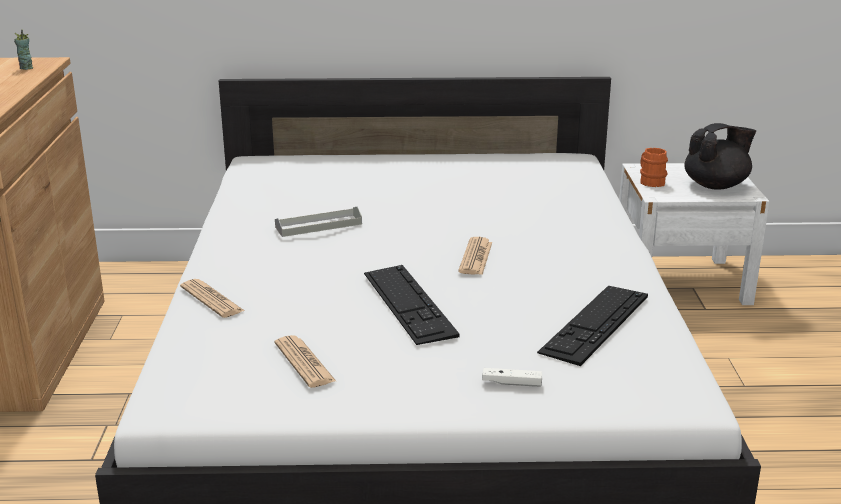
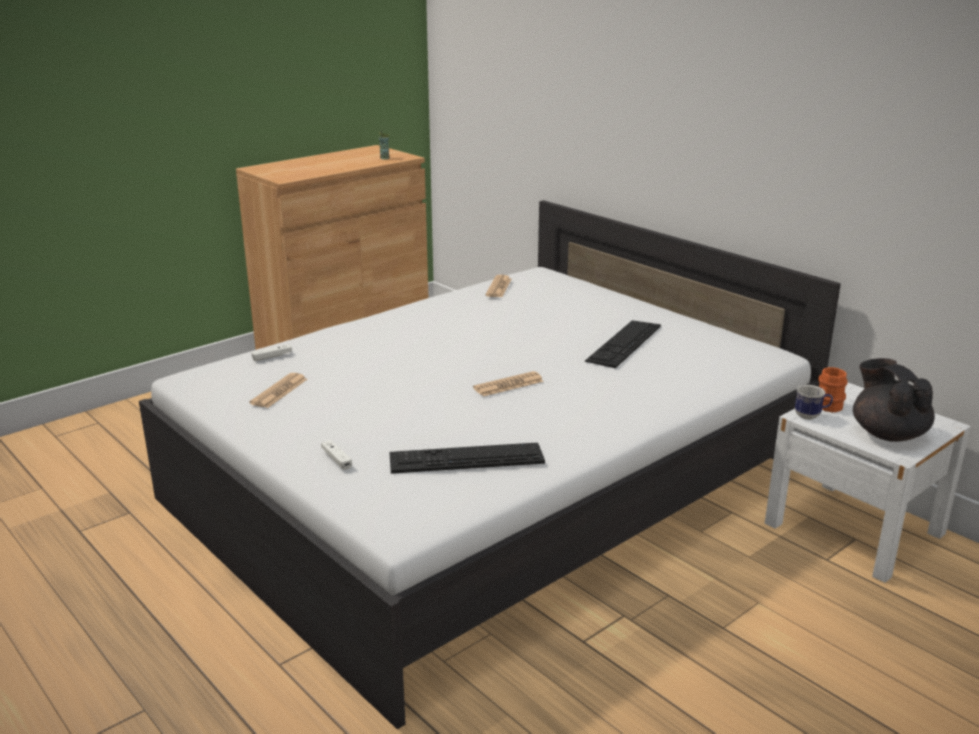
camera: 50 degrees right, 0 degrees up
(204, 338) = (272, 356): none -> white game controller
(212, 299) = (322, 339): newspaper -> newspaper (498, 287)
(318, 225) = (468, 324): grey tray -> none
(408, 303) = (399, 390): keyboard -> keyboard (624, 343)
(660, 193) = (811, 416): none -> mug
(716, 185) = (887, 433): black teapot -> black teapot turned 135 degrees counterclockwise

